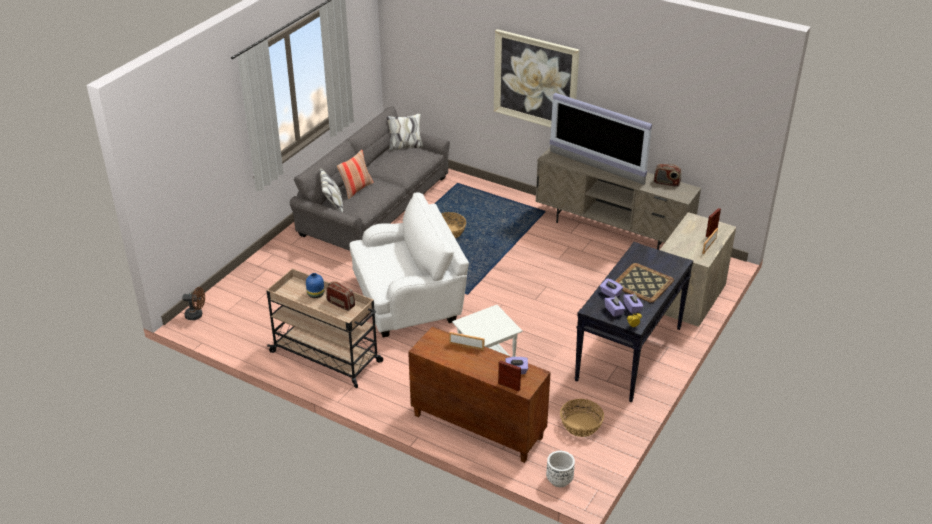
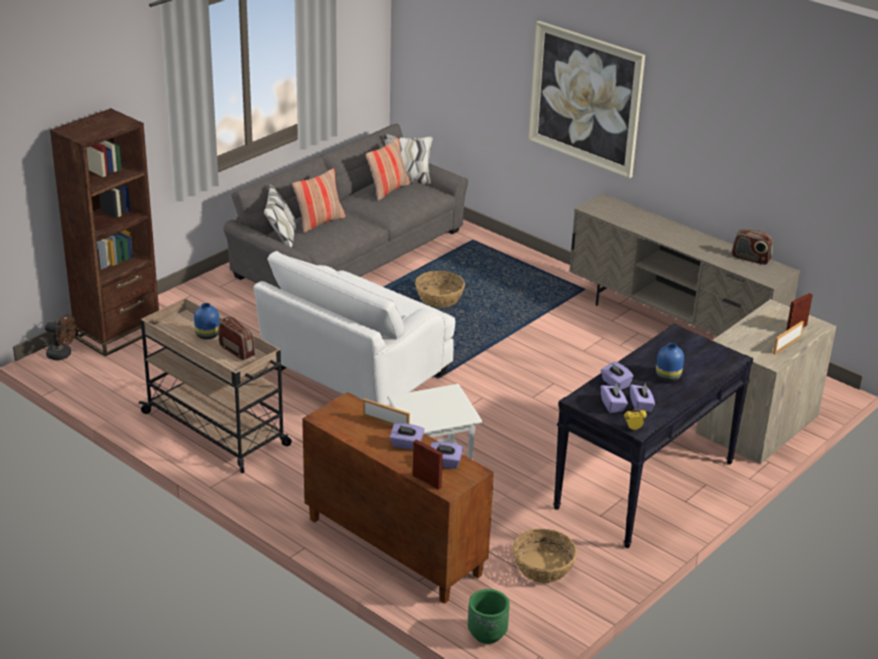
camera: 10 degrees right, 5 degrees down
(231, 292) = (118, 333): none -> brown bookcase
(396, 156) = (388, 190): none -> pillow
(409, 299) = (355, 373): white armchair -> white armchair turned 135 degrees clockwise
(486, 361) = (406, 444): none -> purple tissue box
(559, 480) = (487, 634): white planter -> green planter
(596, 168) = (654, 228): television -> none
(643, 283) = (668, 377): tray -> blue vase

